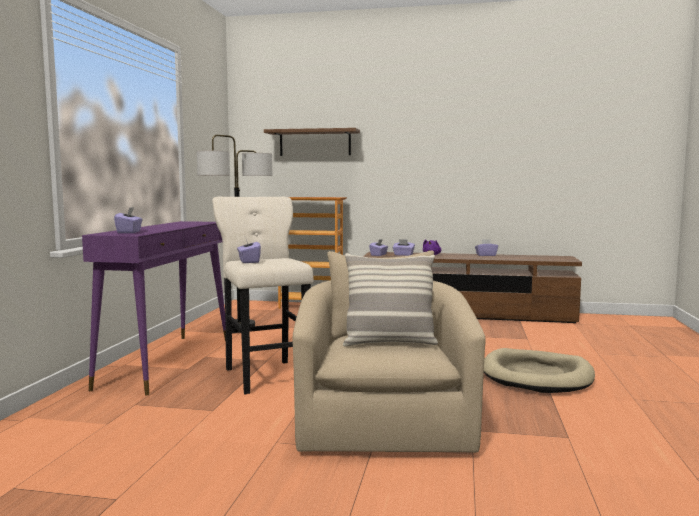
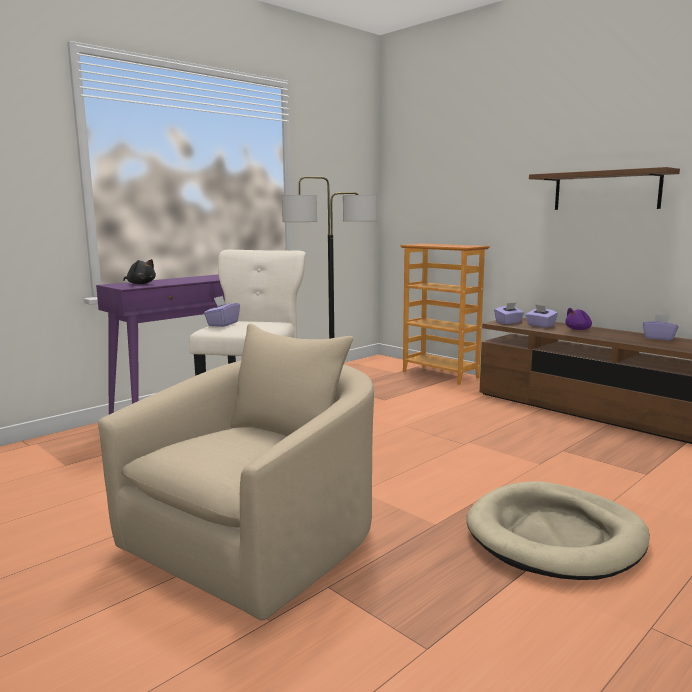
camera: 35 degrees right, 5 degrees up
(129, 232) = (140, 284): purple tissue box -> black plush toy
(315, 143) = (460, 178): brown shelf -> brown shelf (606, 190)
(389, 343) = (224, 449): pillow -> none

